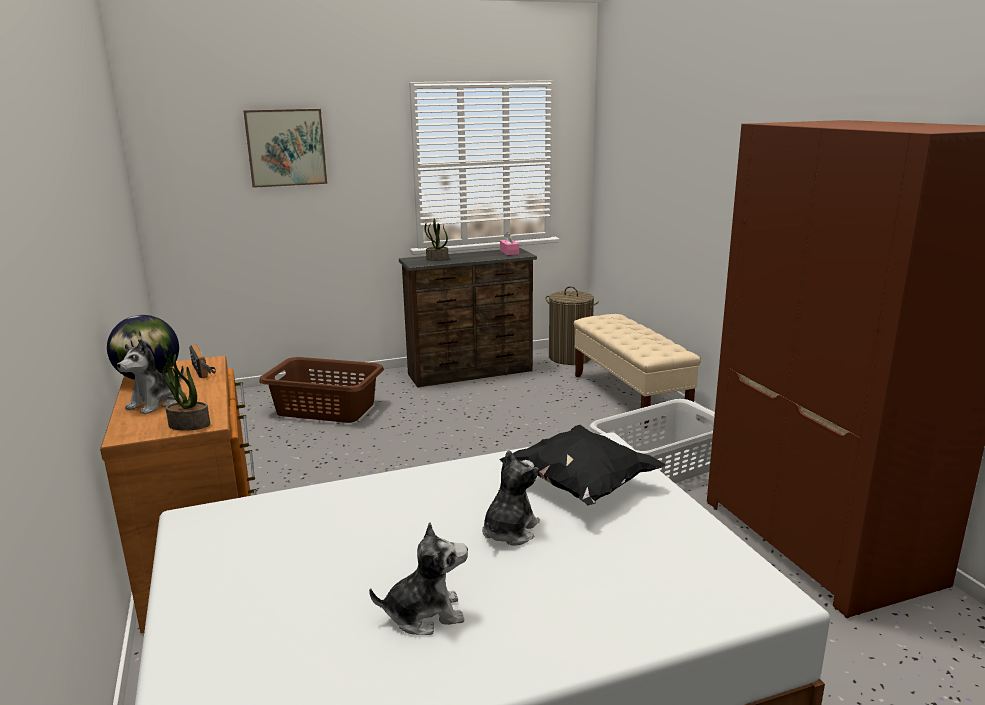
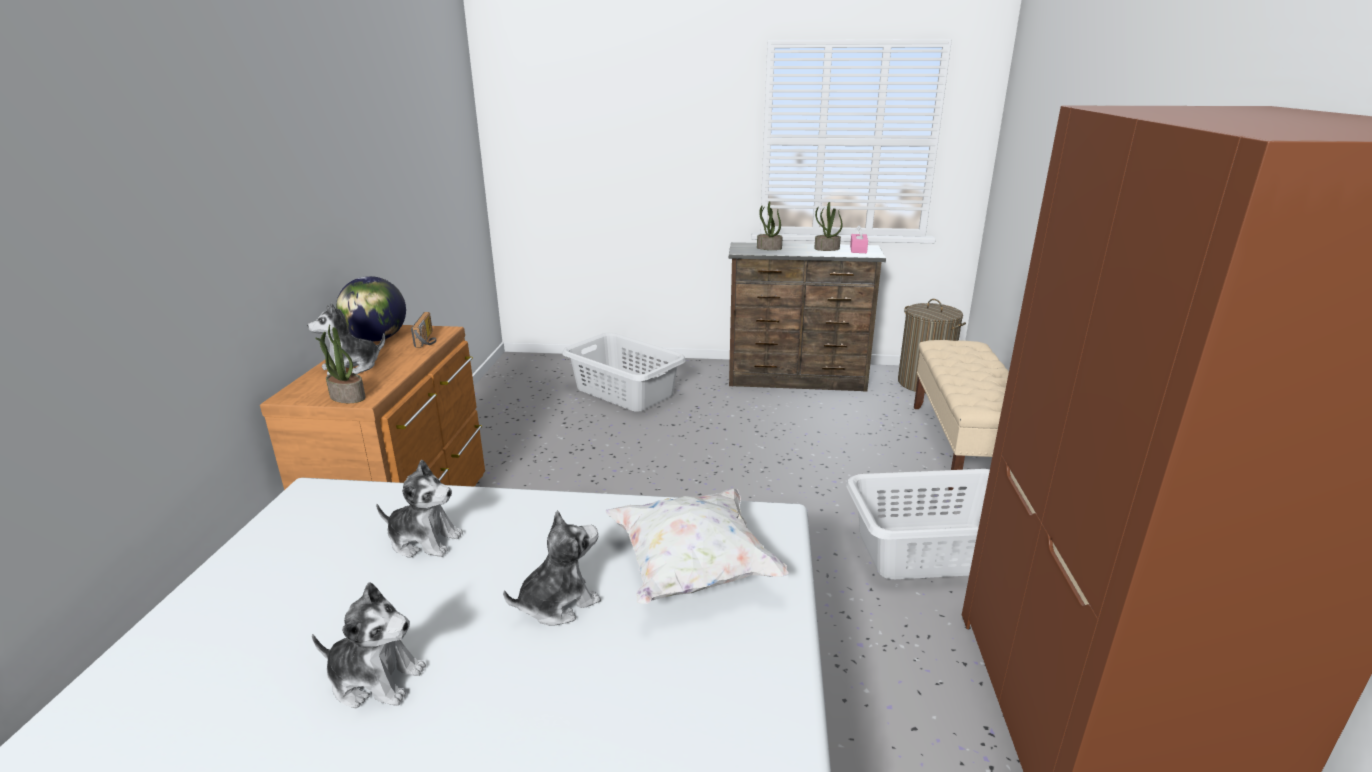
camera: 25 degrees right, 5 degrees up
(286, 147) = (626, 111): picture -> none
(325, 409) = (624, 391): brown laundry basket -> grey laundry basket
(351, 523) = (424, 540): none -> plush toy
(484, 254) = (826, 249): none -> potted plant
(582, 486) = (693, 569): black pillow -> white pillow

